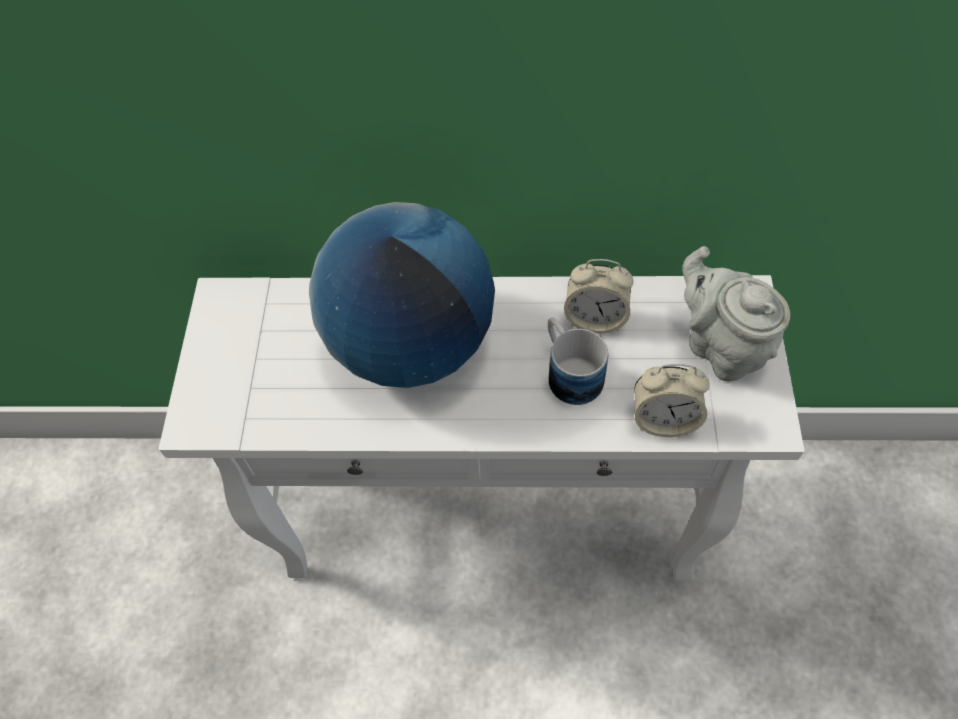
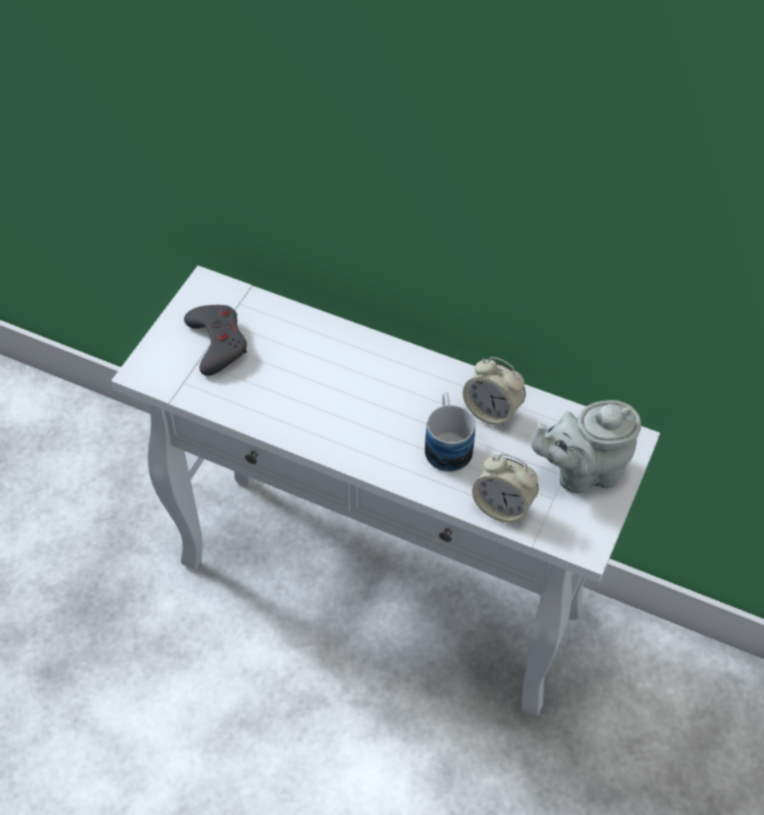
camera: 20 degrees right, 5 degrees down
(262, 357) = (217, 342): none -> grey game controller
(411, 345) = (335, 376): globe -> none
(720, 347) = (582, 471): grey teapot -> grey teapot turned 90 degrees counterclockwise

